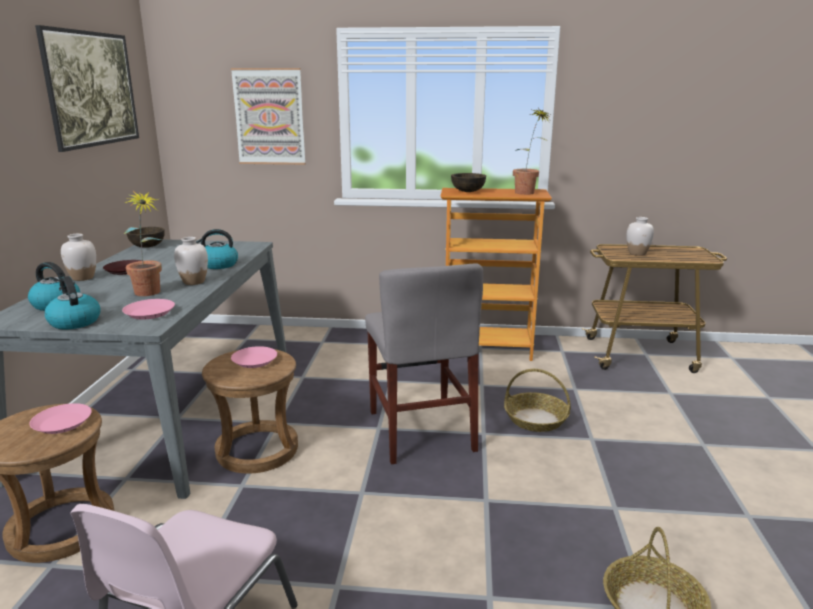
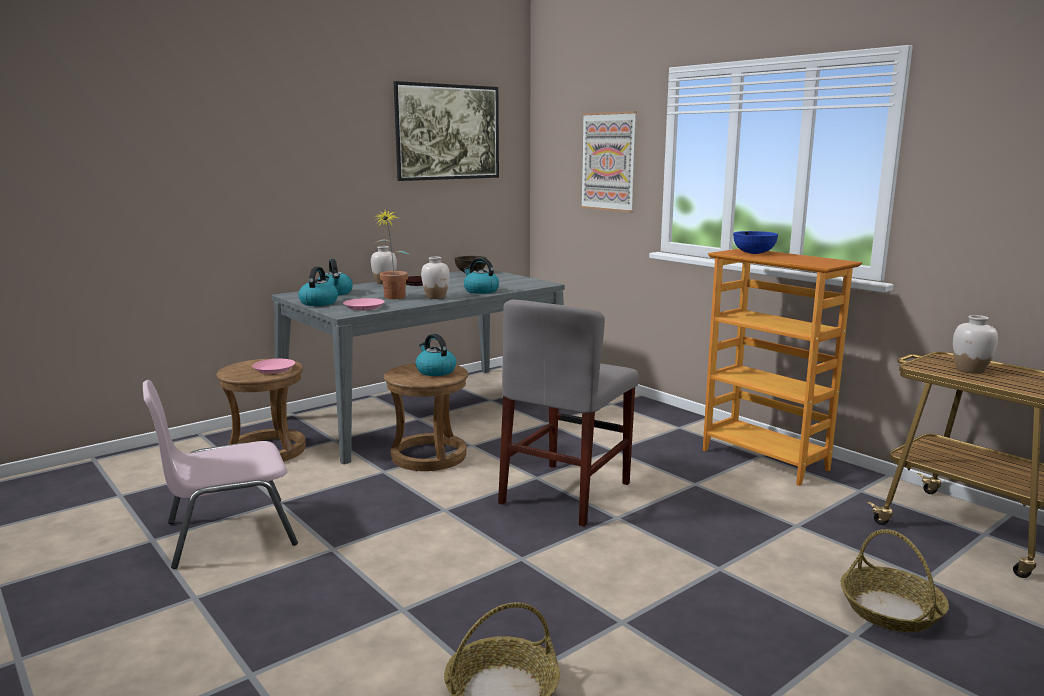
camera: 45 degrees right, 5 degrees down
(255, 361) = (435, 371): pink plate -> kettle
(468, 191) = (754, 253): brown bowl -> blue bowl
(528, 192) = (823, 261): potted plant -> none
(536, 419) = (692, 530): basket -> basket (891, 610)

